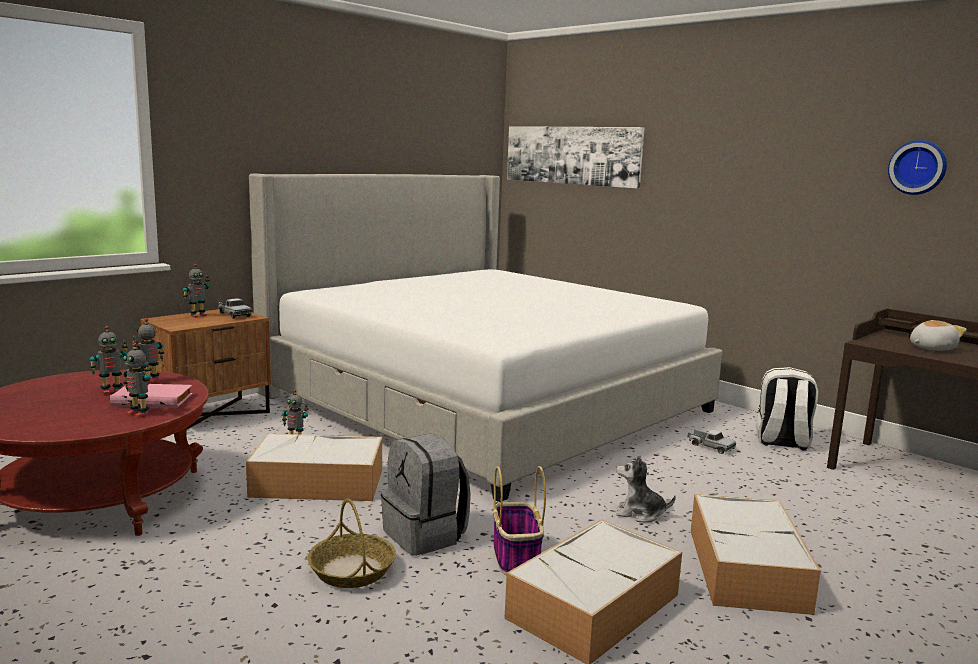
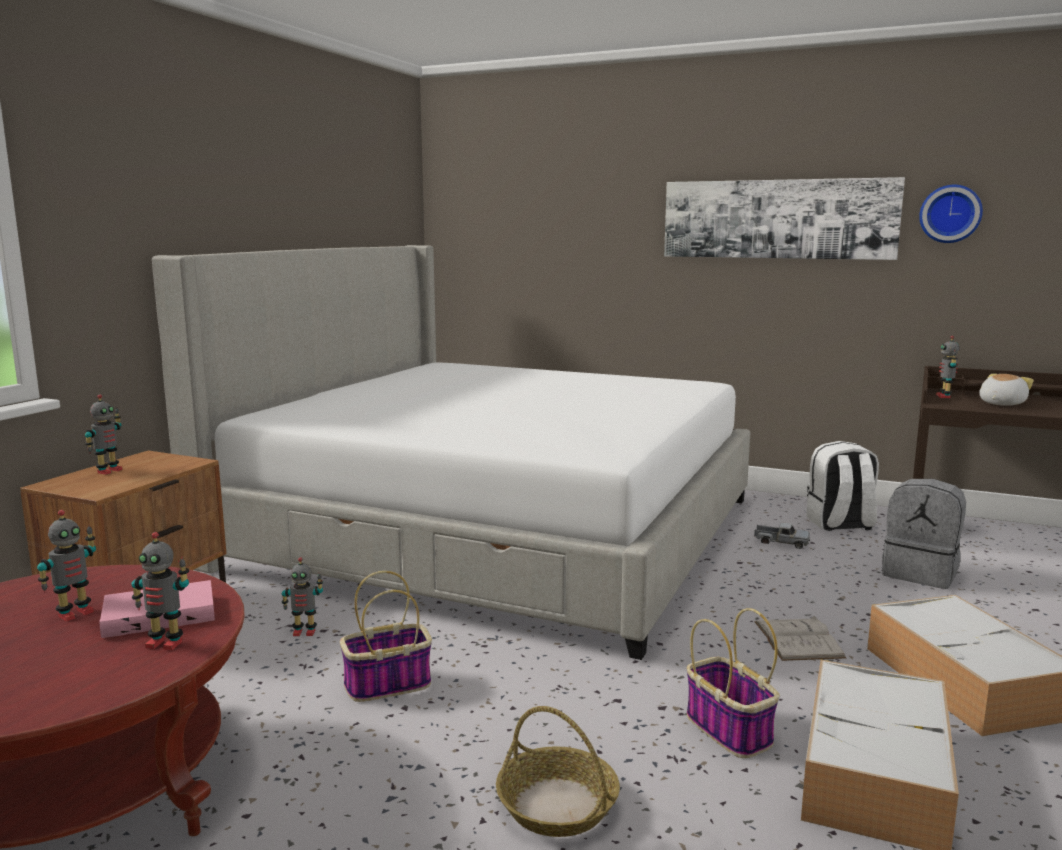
camera: 20 degrees left, 0 degrees up
(150, 381) = (118, 584): toy robot -> toy robot (944, 396)
(234, 314) = (161, 462): toy truck -> none
(315, 483) = (387, 685): storage box -> basket
(425, 535) = (598, 727): grey backpack -> grey backpack (921, 573)
(571, 155) = (523, 216): picture -> picture (777, 219)
(640, 514) = (798, 639): plush toy -> white book

